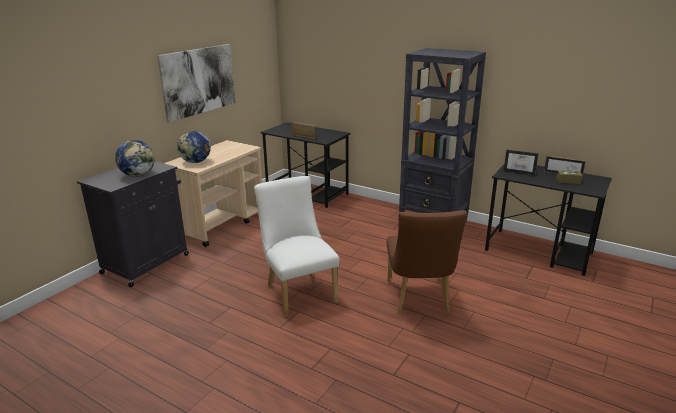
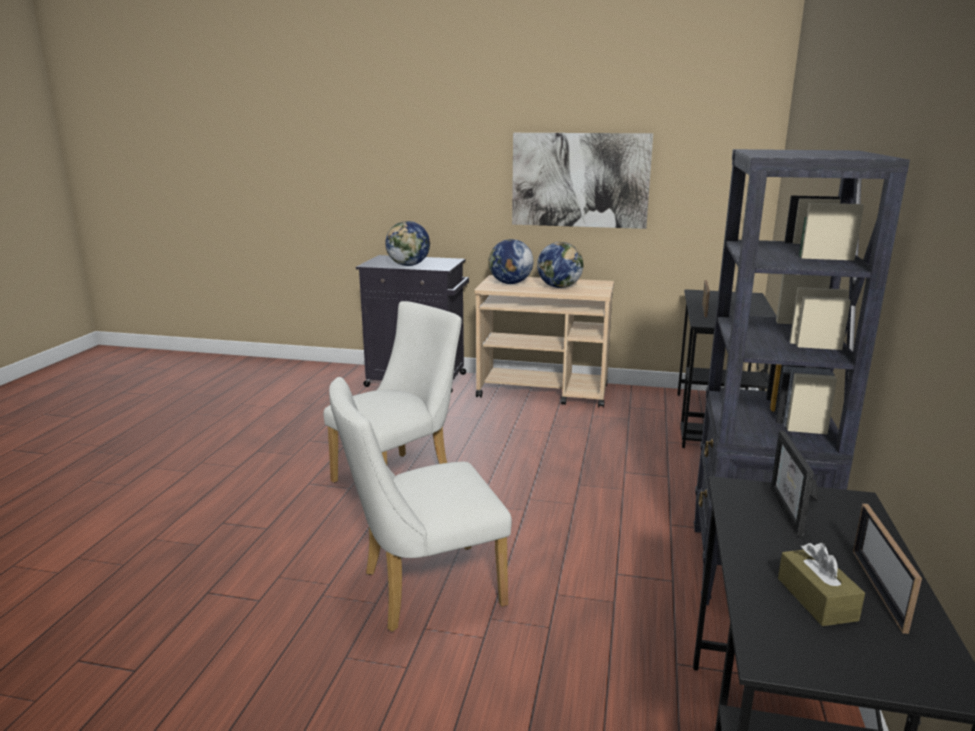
camera: 70 degrees right, 5 degrees down
(224, 152) = (559, 287): none -> globe
(419, 300) = (422, 590): brown chair -> white chair

